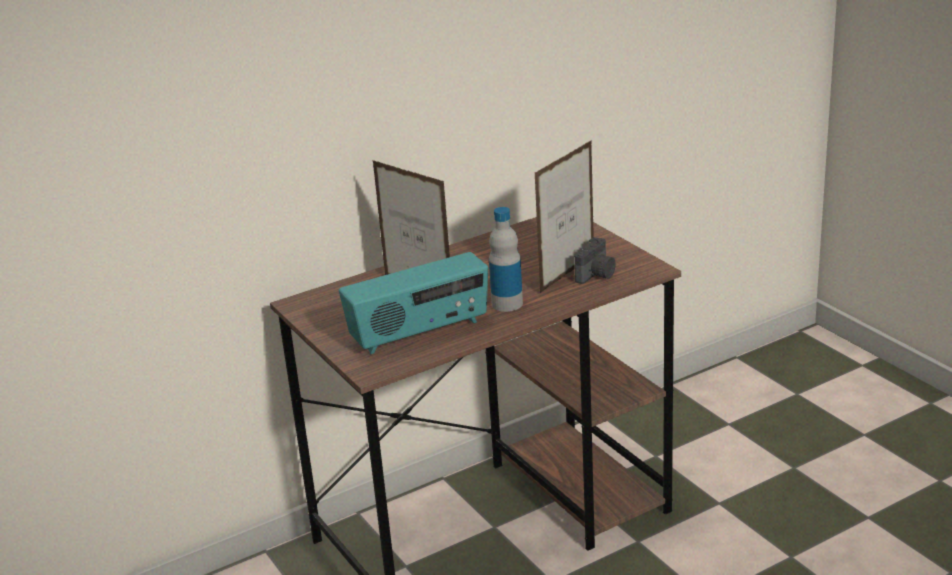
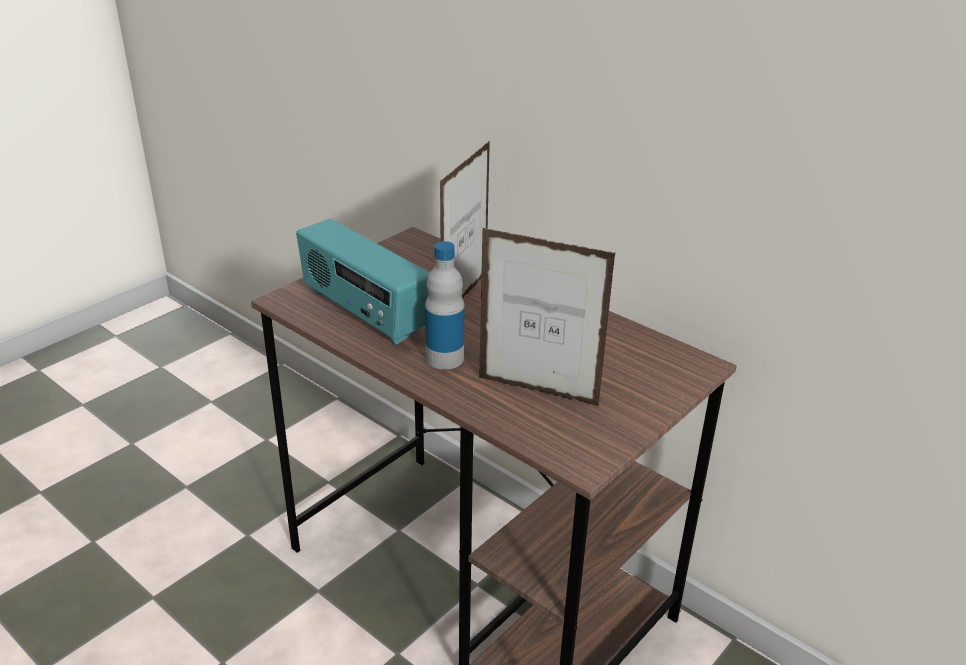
camera: 70 degrees right, 5 degrees up
(597, 275) = (544, 415): camera -> none

